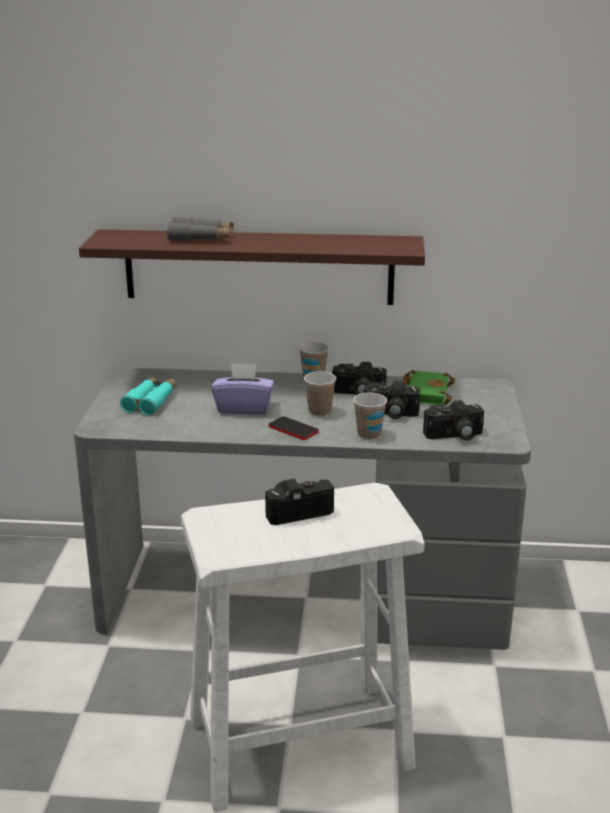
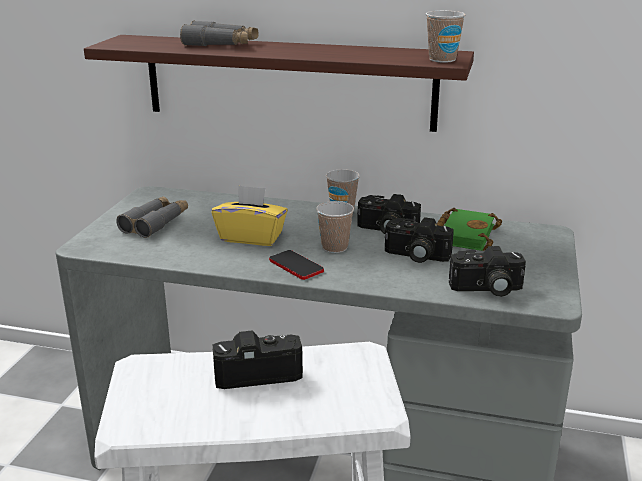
camera: 10 degrees right, 0 degrees up
(151, 401) = (155, 223): turquoise binoculars -> grey binoculars
(244, 408) = (251, 237): purple tissue box -> yellow tissue box
(369, 434) = (382, 279): cup -> cup (442, 59)

